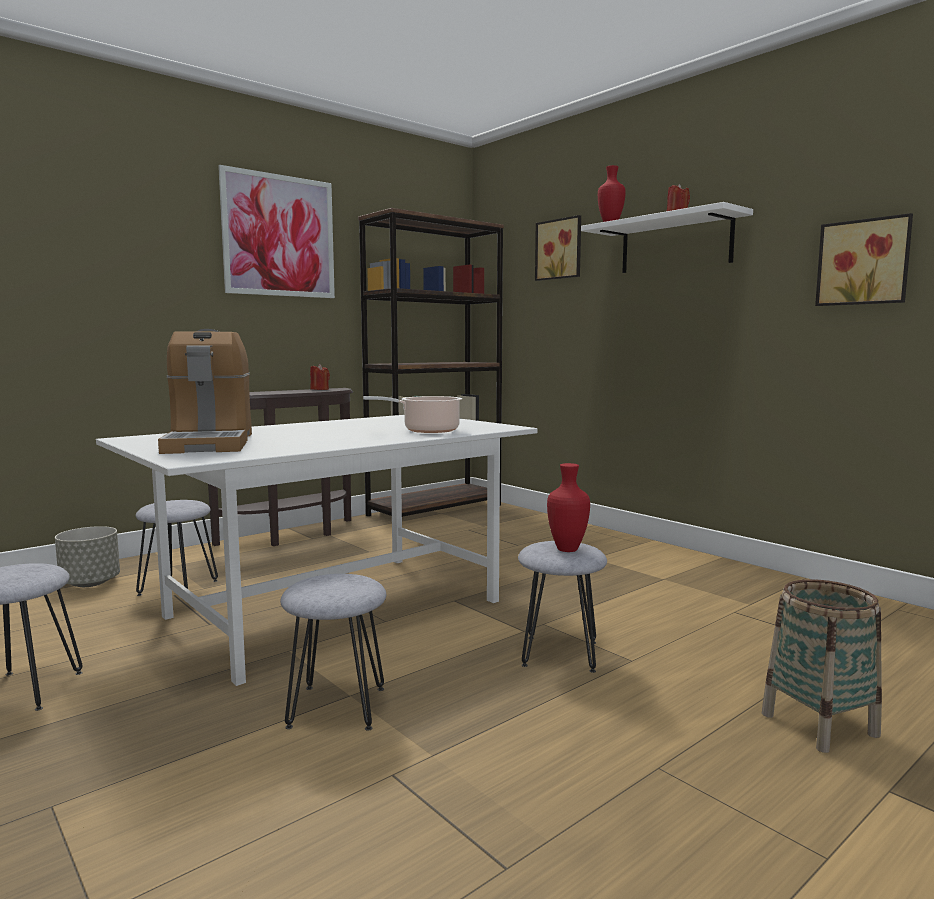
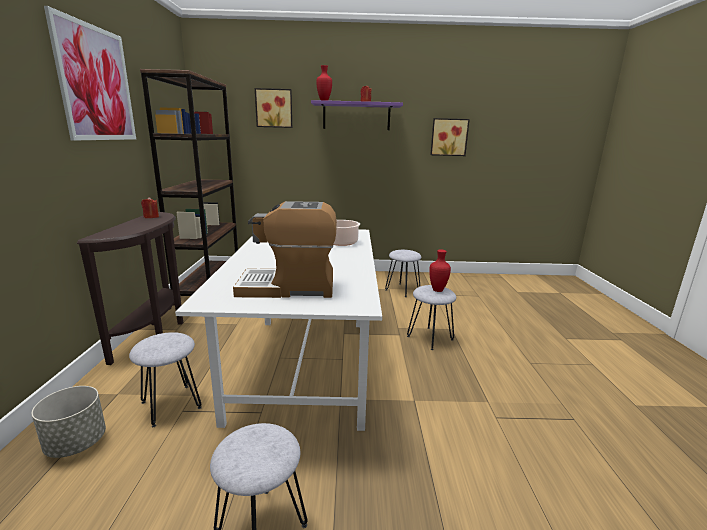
camera: 50 degrees left, 10 degrees up
(210, 443) = (289, 287): coffee machine -> coffee machine turned 150 degrees clockwise
(337, 707) = (423, 408): grey stool -> grey stool (403, 290)
(675, 244) = (356, 116): white shelf -> purple shelf
(819, 725) = (524, 326): basket -> none

